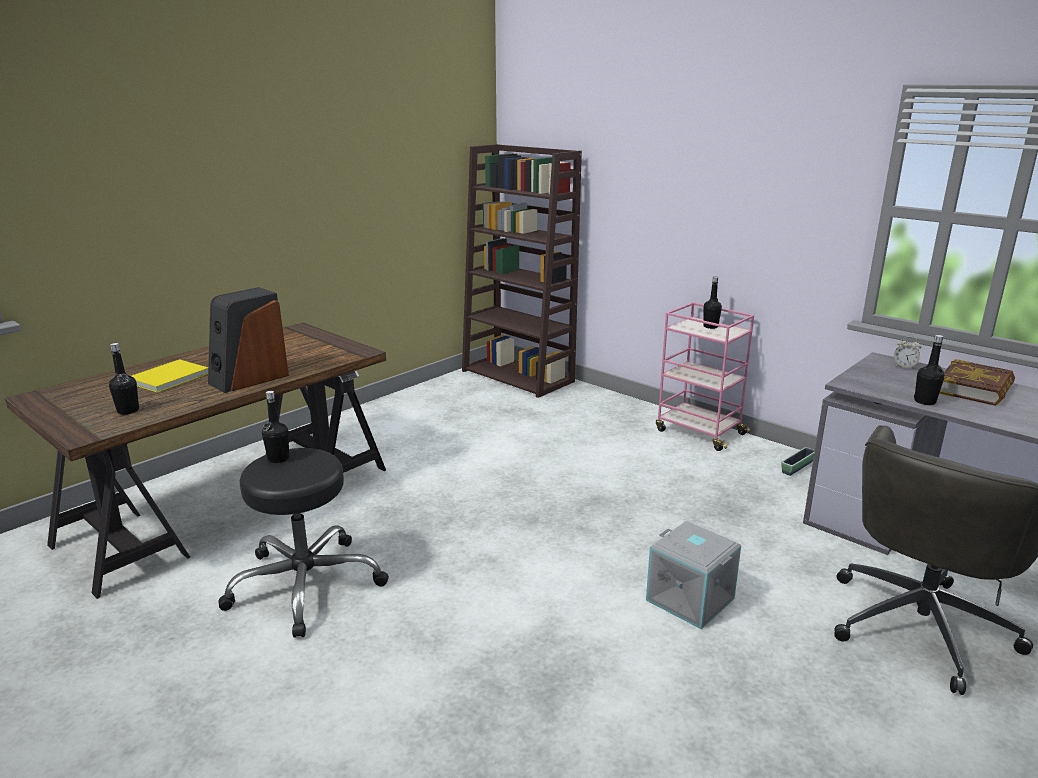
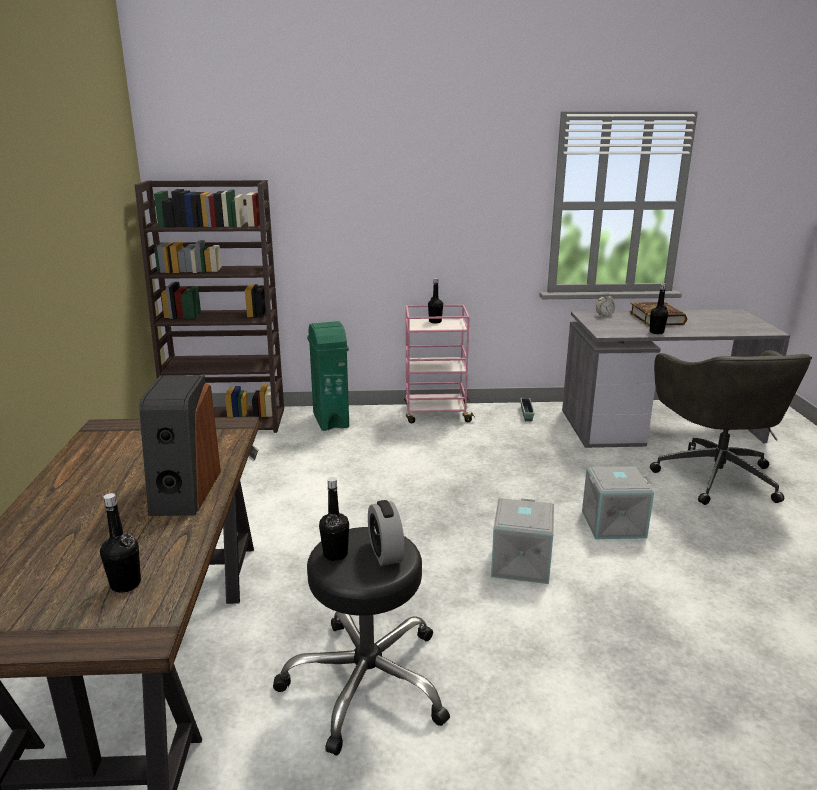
camera: 45 degrees left, 0 degrees up
(166, 378) = (74, 533): yellow book -> none
(302, 472) = (385, 553): none -> alarm clock
(541, 579) = (519, 563): none -> grey storage box
(595, 403) = (331, 420): none -> green trash can

